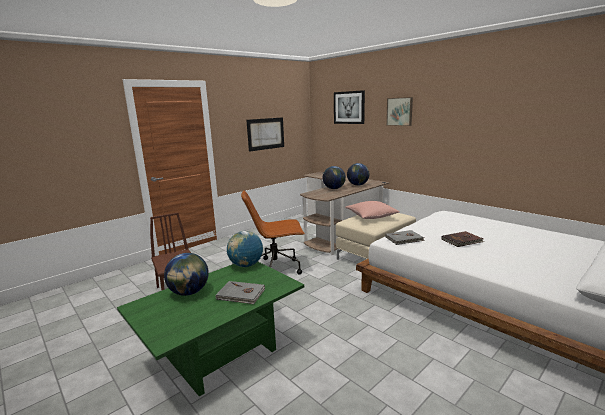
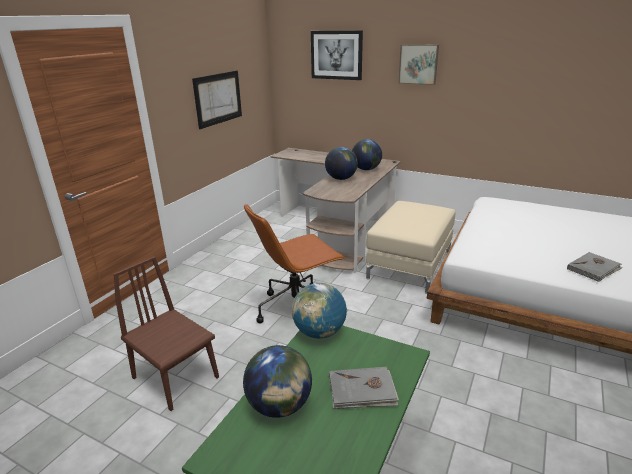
camera: 20 degrees left, 10 degrees up
(371, 217) = (407, 216): pink pillow -> none
(404, 239) = (485, 250): grey book -> grey book (594, 268)
(462, 241) = (549, 243): brown book -> none

